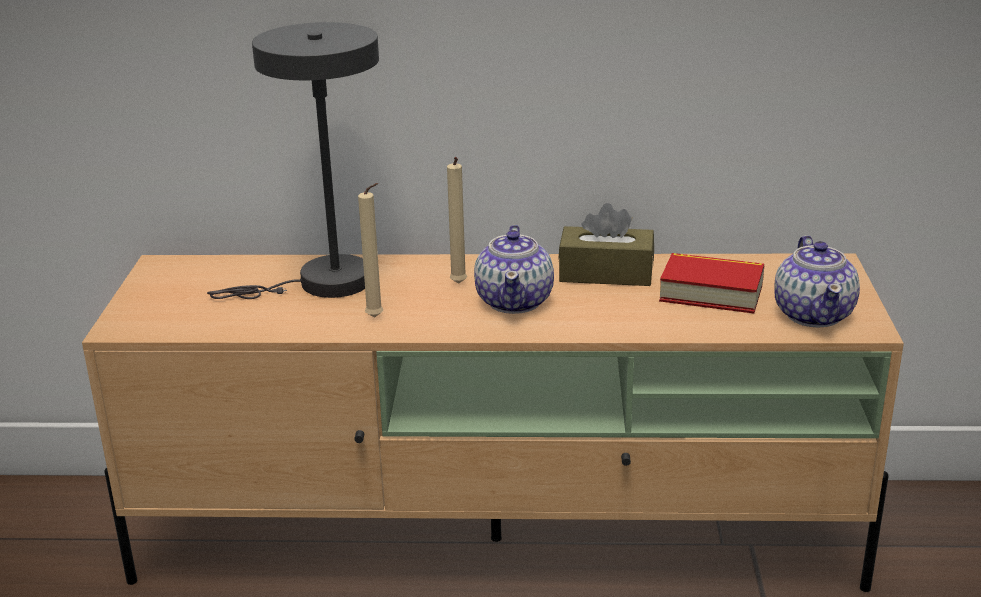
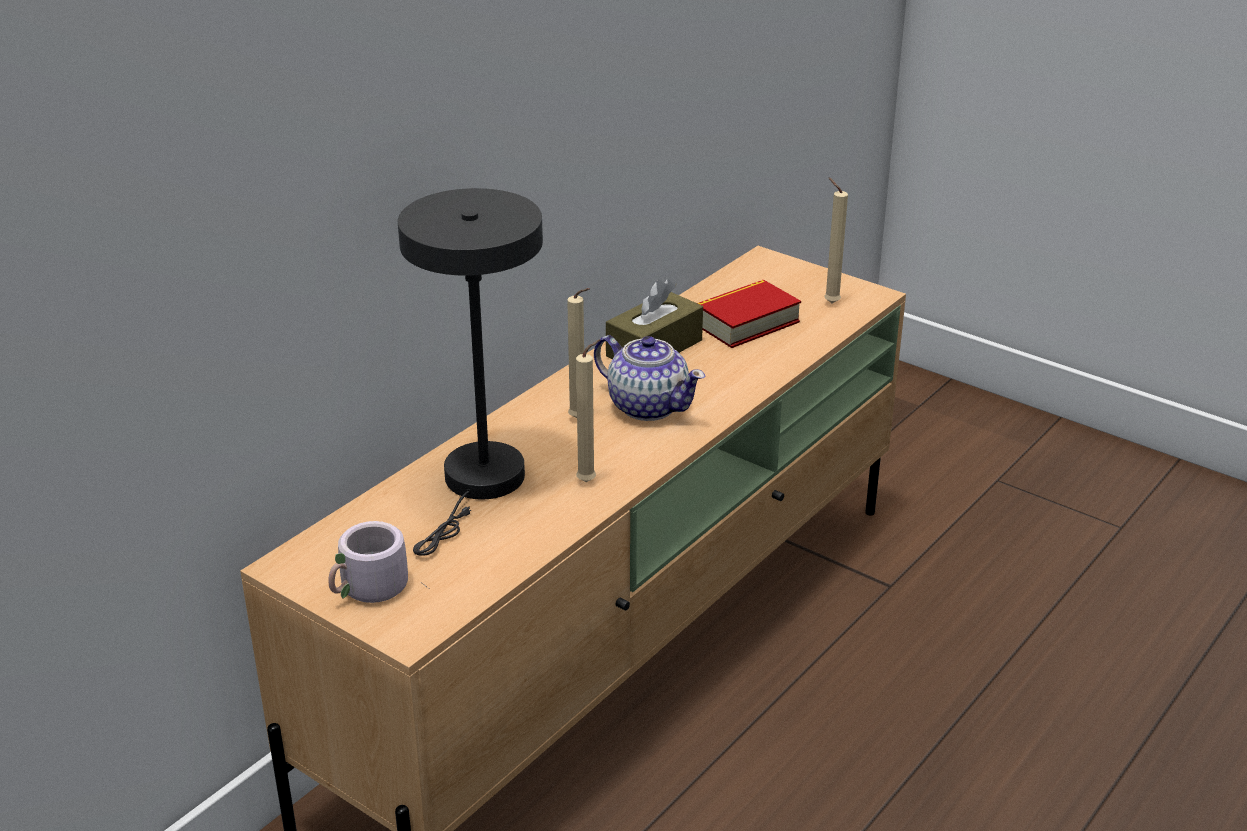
camera: 55 degrees left, 5 degrees up
(155, 298) = (371, 591): none -> grey mug
(814, 314) = (829, 302): teapot -> beige candle

